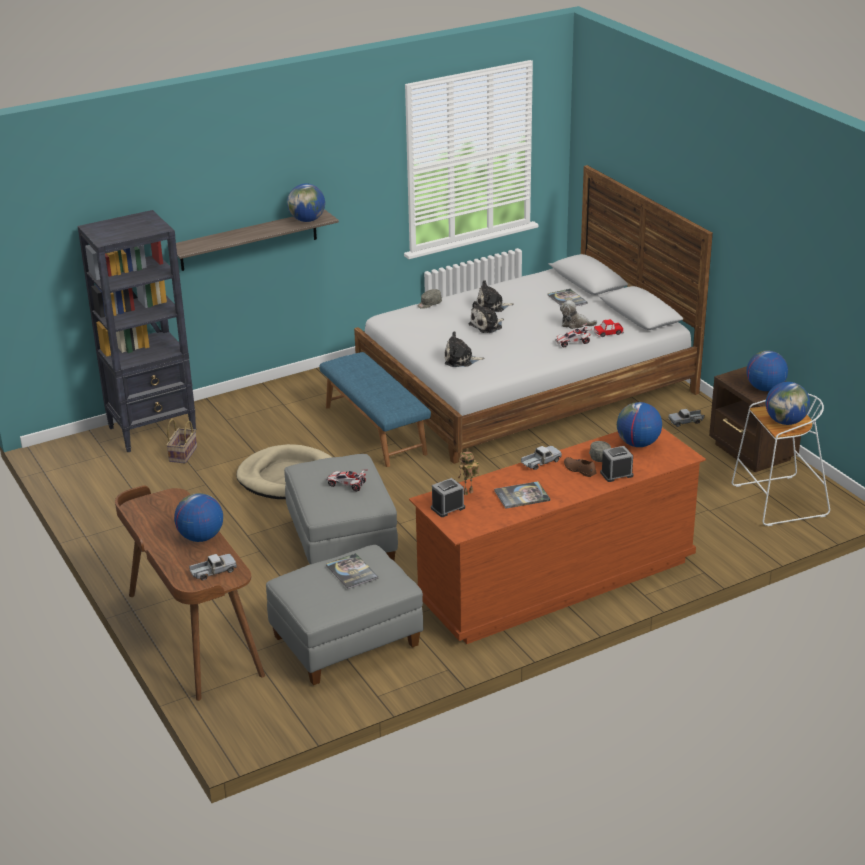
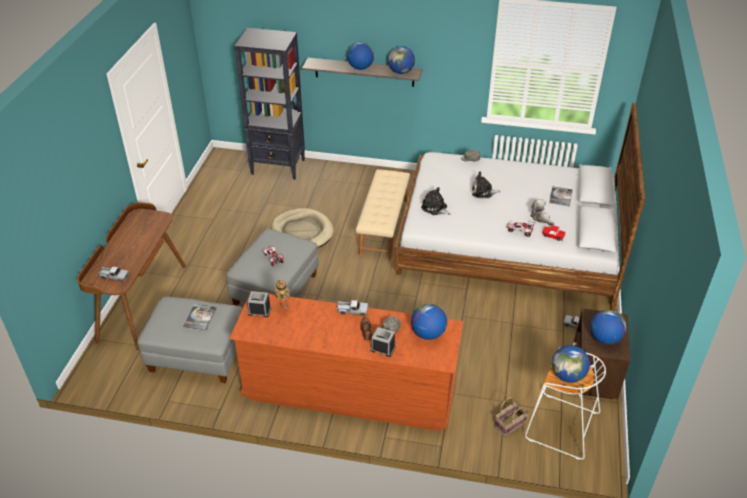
camera: 40 degrees right, 10 degrees up
(182, 453) = (273, 189): basket -> basket (510, 423)
(200, 537) = (138, 251): globe -> globe (360, 68)
(376, 430) = (384, 227): blue bench -> beige bench
(492, 306) = (505, 179): plush toy -> none
(522, 496) = (308, 328): book -> none

